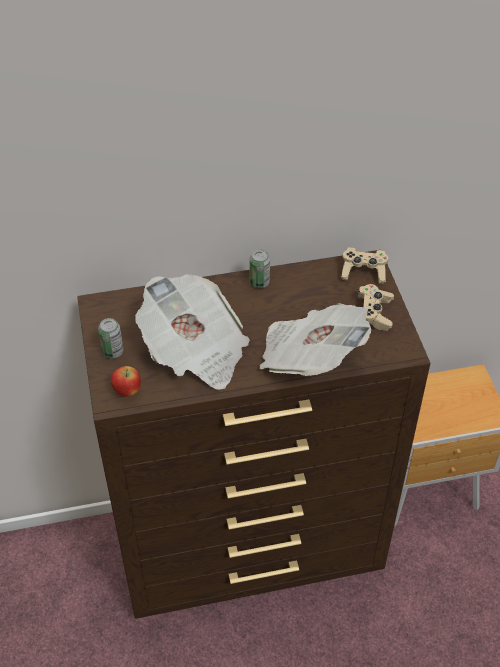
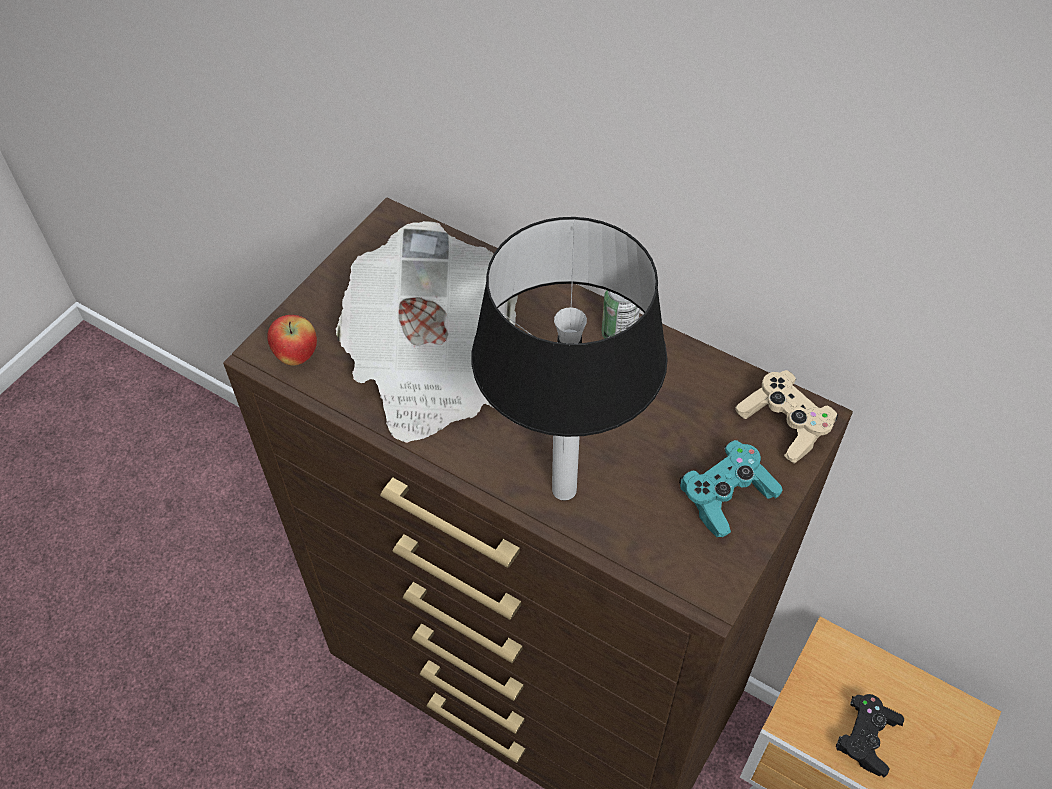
camera: 45 degrees right, 5 degrees up
(112, 352) = (340, 294): can -> none
(310, 357) = (562, 489): newspaper -> table lamp
(373, 313) = (726, 497): beige game controller -> turquoise game controller
(448, 414) = (866, 738): none -> black game controller

